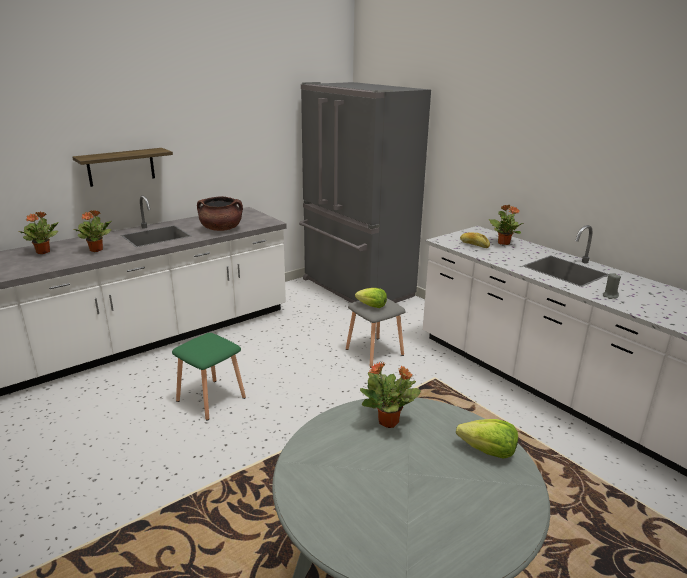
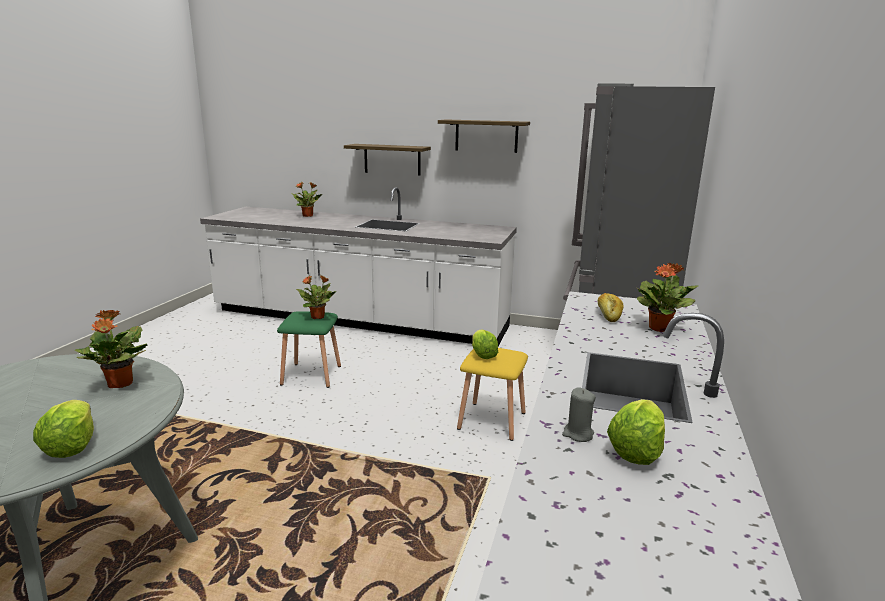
camera: 55 degrees right, 5 degrees down
(96, 250) = (331, 222): potted plant -> potted plant (318, 317)
(213, 130) = (486, 136): none -> shelf
(221, 229) = (439, 233): brown cooking pot -> none
(375, 352) = (492, 421): grey stool -> yellow stool
(629, 291) = (636, 451): none -> lettuce

